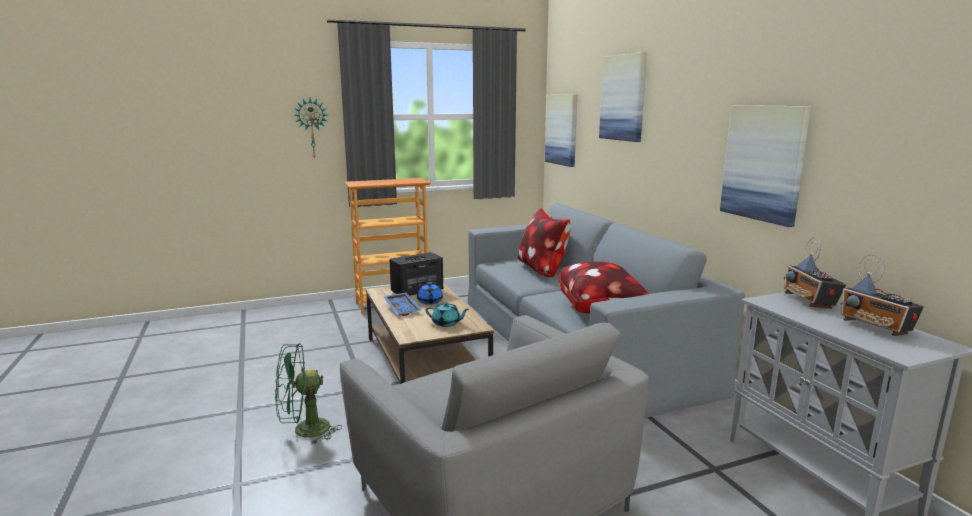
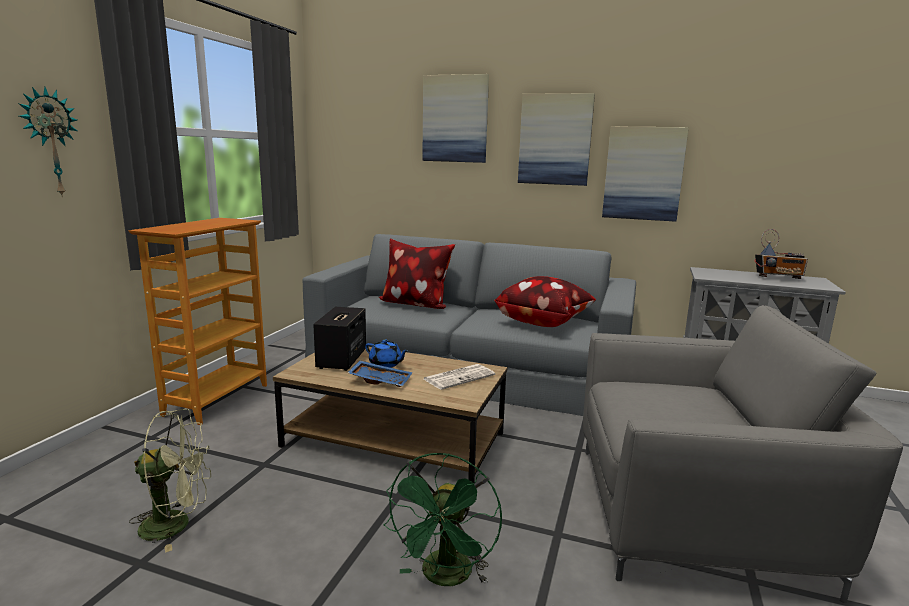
camera: 50 degrees left, 0 degrees up
(275, 352) = (176, 524): none -> green fan
(446, 323) = (459, 377): turquoise teapot -> newspaper
(562, 129) = (346, 154): picture -> picture (555, 140)
(809, 301) = (718, 272): radio -> none

